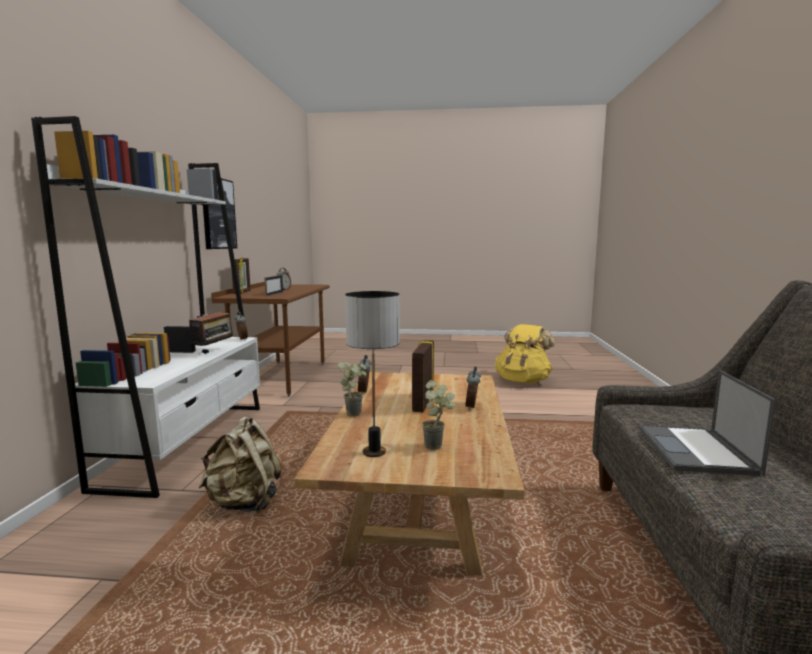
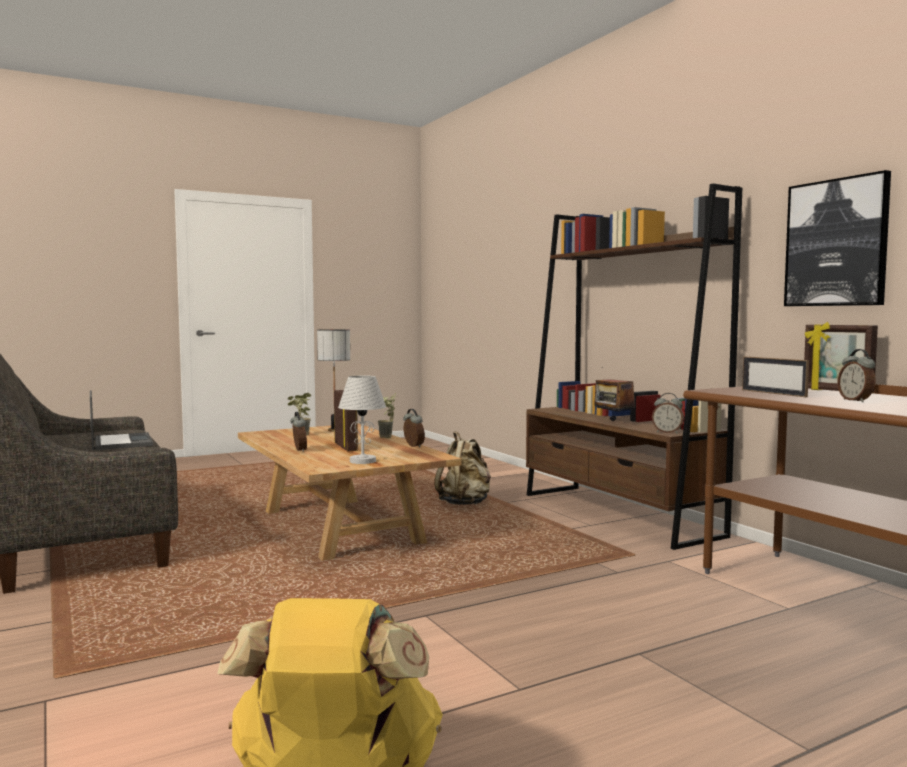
camera: 145 degrees right, 5 degrees down
(189, 442) = (617, 514): white bookcase -> brown bookcase
(438, 381) = (362, 461): none -> white table lamp

